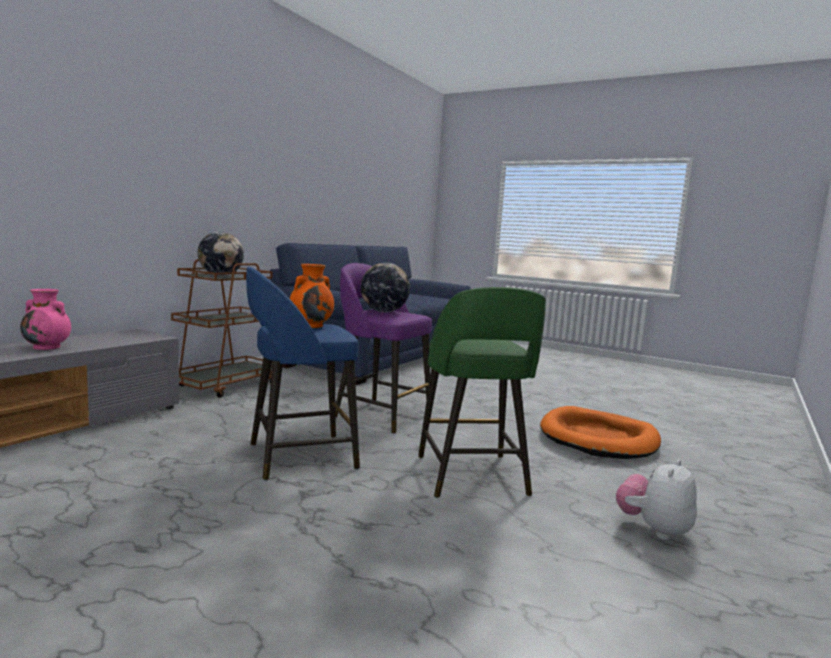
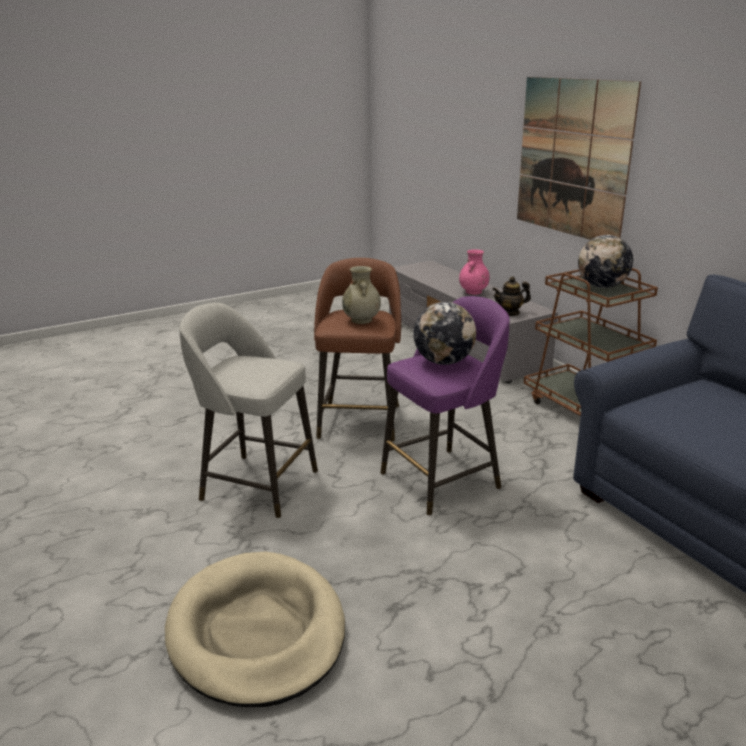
camera: 120 degrees right, 15 degrees up
(125, 169) = (572, 158): none -> picture
(141, 337) = (510, 312): none -> teapot
(298, 456) = (360, 420): blue stool -> brown stool
(311, 325) = (362, 320): orange vase -> beige vase
(472, 477) = (256, 484): green stool -> grey stool
(598, 438) = (257, 632): orange dog bed -> beige dog bed
(654, 529) = (94, 536): plush toy -> none

